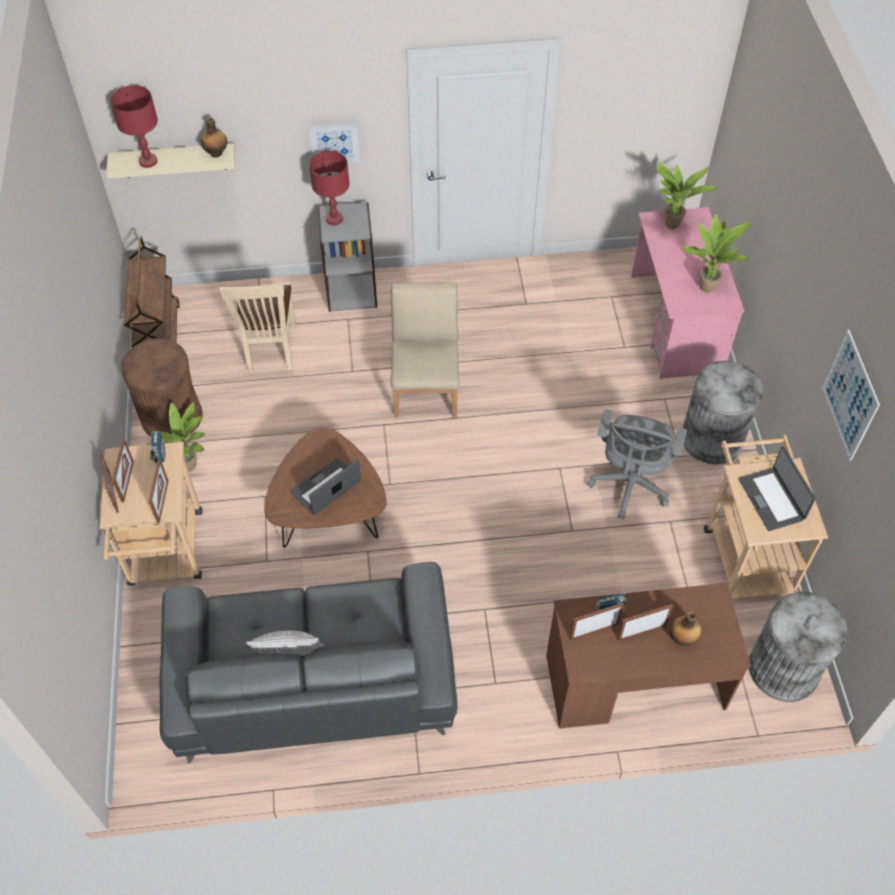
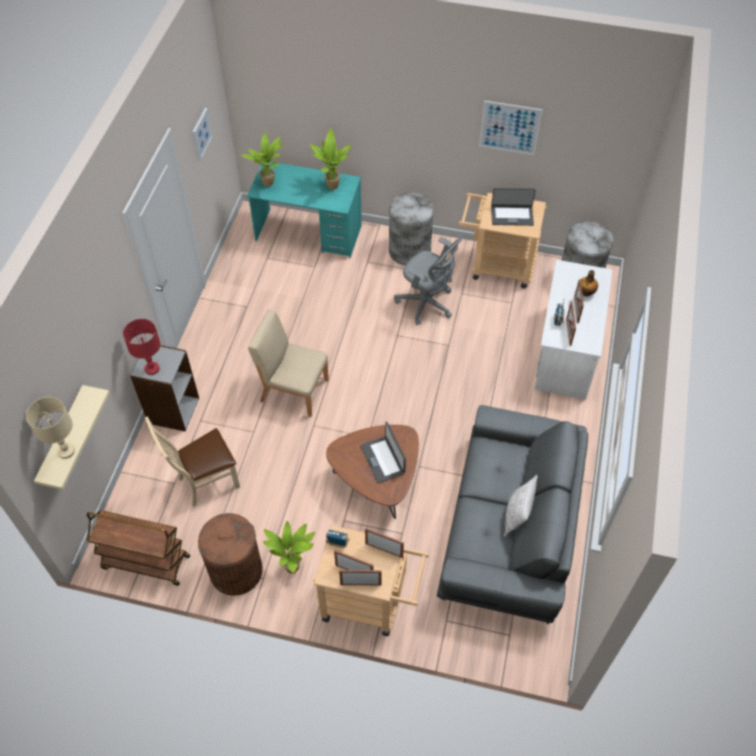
camera: 70 degrees left, 0 degrees up
(148, 161) = (66, 451): red table lamp -> beige table lamp
(216, 153) = (87, 399): bottle -> none
(270, 351) = (204, 482): beige chair -> beige chair turned 135 degrees clockwise
(334, 143) = (119, 321): picture -> picture (201, 134)
(634, 682) = (566, 351): brown desk -> white desk
(675, 323) = (308, 233): pink desk -> turquoise desk

